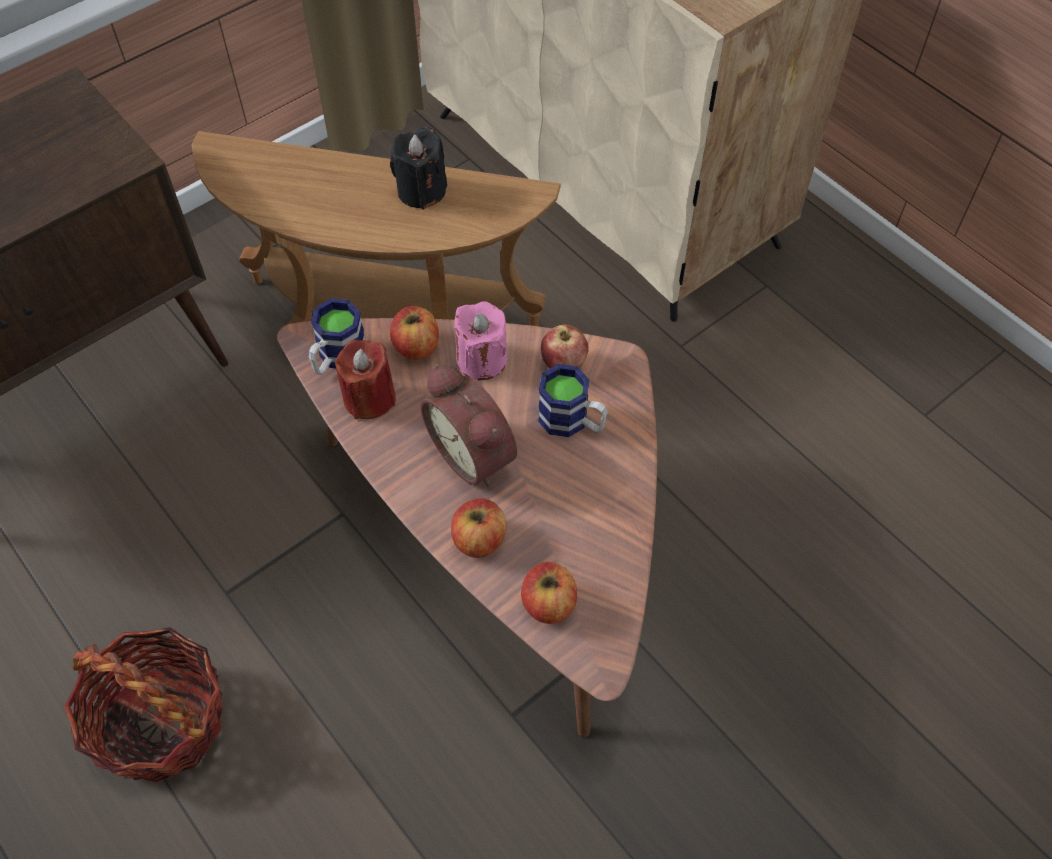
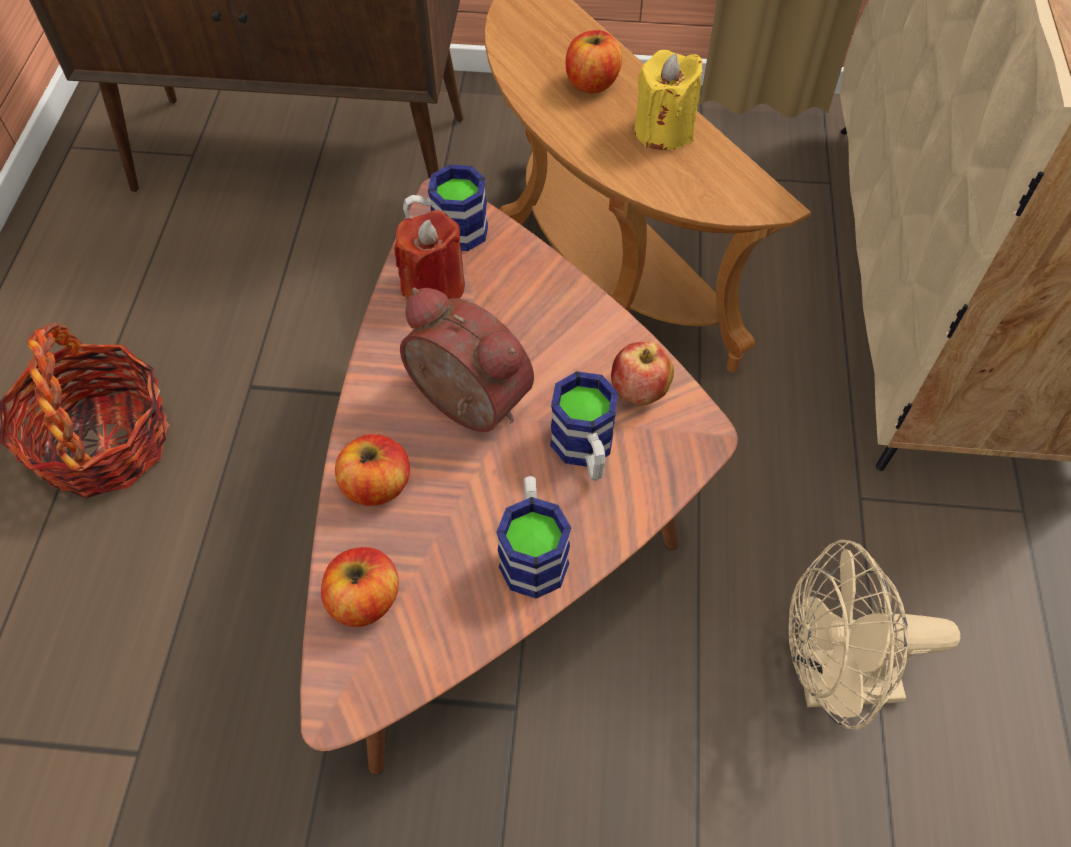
camera: 45 degrees right, 0 degrees up
(416, 346) = (524, 273): apple -> apple (591, 83)
(421, 191) = (664, 131): black candle -> yellow candle
(475, 453) = (465, 406): alarm clock -> alarm clock turned 120 degrees clockwise
(481, 359) = (568, 328): pink candle -> none
(606, 498) = (533, 551): none -> mug
(765, 460) = (831, 681): none -> beige fan

